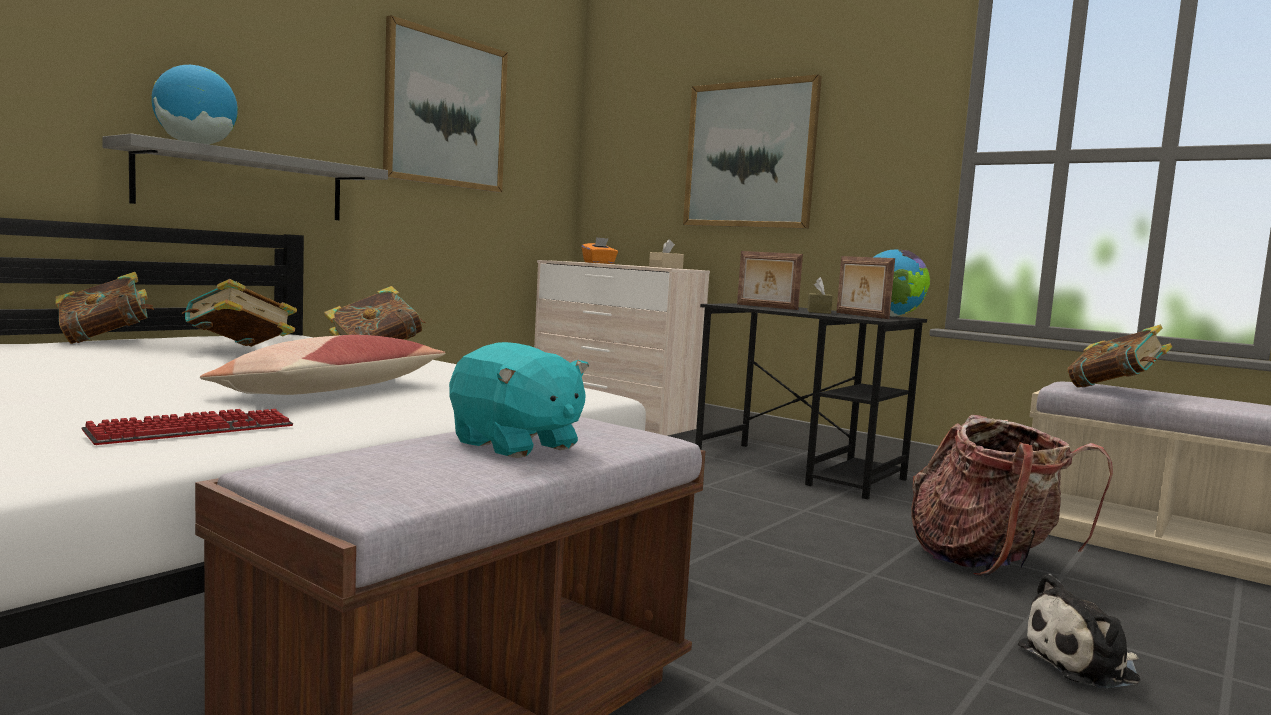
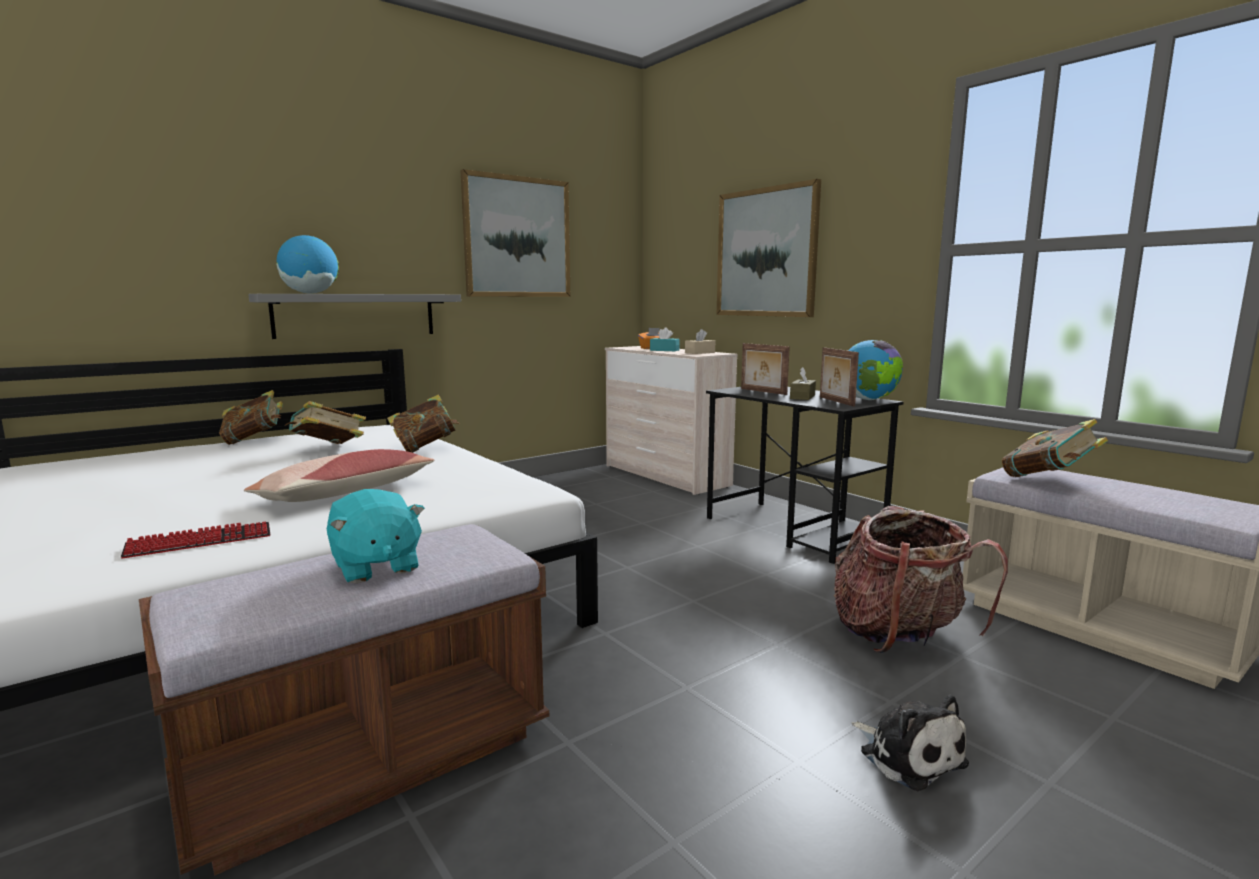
camera: 15 degrees right, 5 degrees up
(618, 264) = (664, 350): none -> turquoise tissue box
(1084, 664) = (908, 755): plush toy -> plush toy turned 120 degrees counterclockwise

